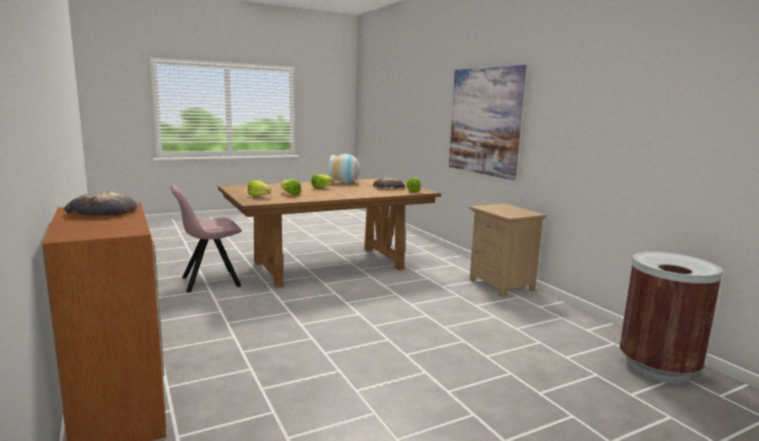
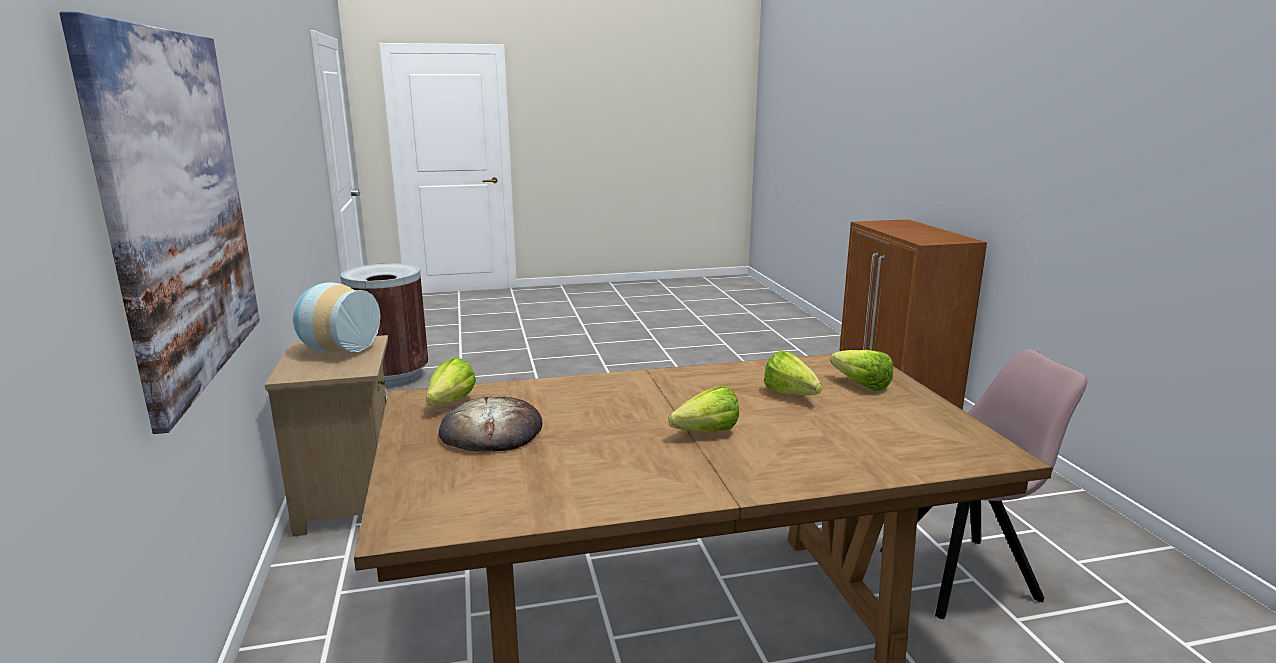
camera: 165 degrees left, 5 degrees up
(101, 212) = (929, 236): bread -> none
(344, 182) = (609, 485): vase -> vase (336, 350)

